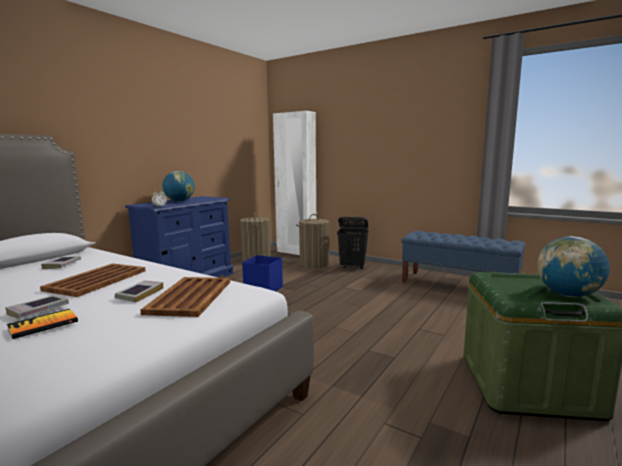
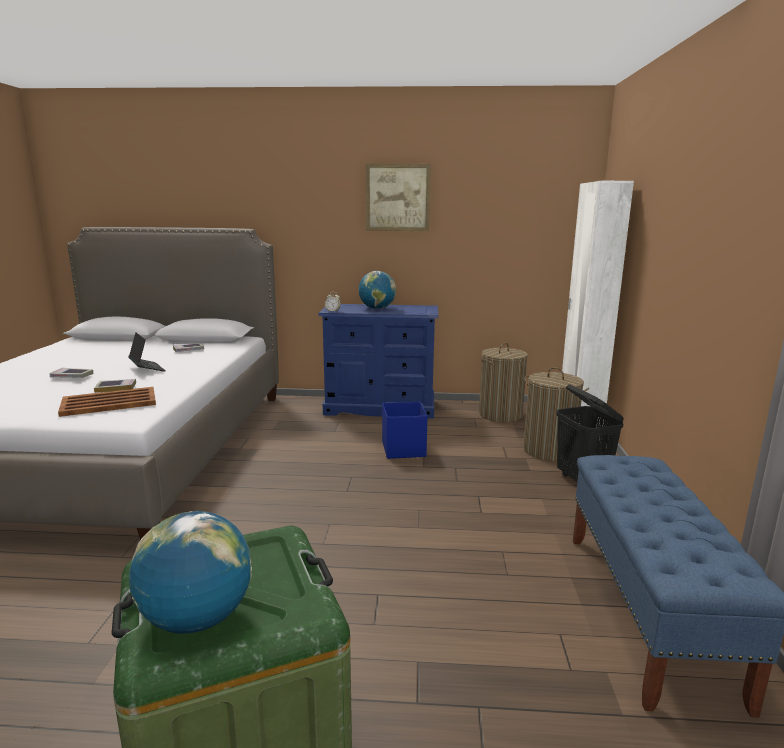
camera: 60 degrees right, 5 degrees up
(43, 325) = (40, 385): book -> none
(96, 280) = (147, 368): brown tray -> laptop
(167, 115) = (397, 197): none -> picture

